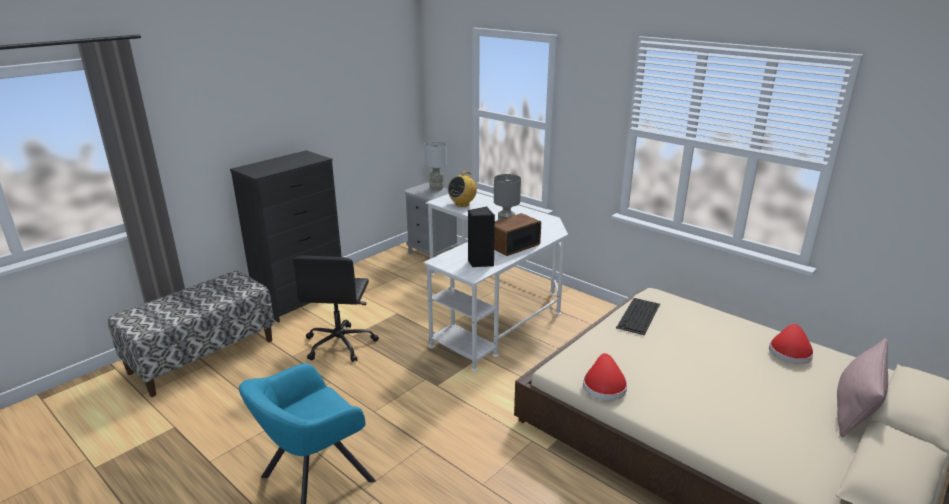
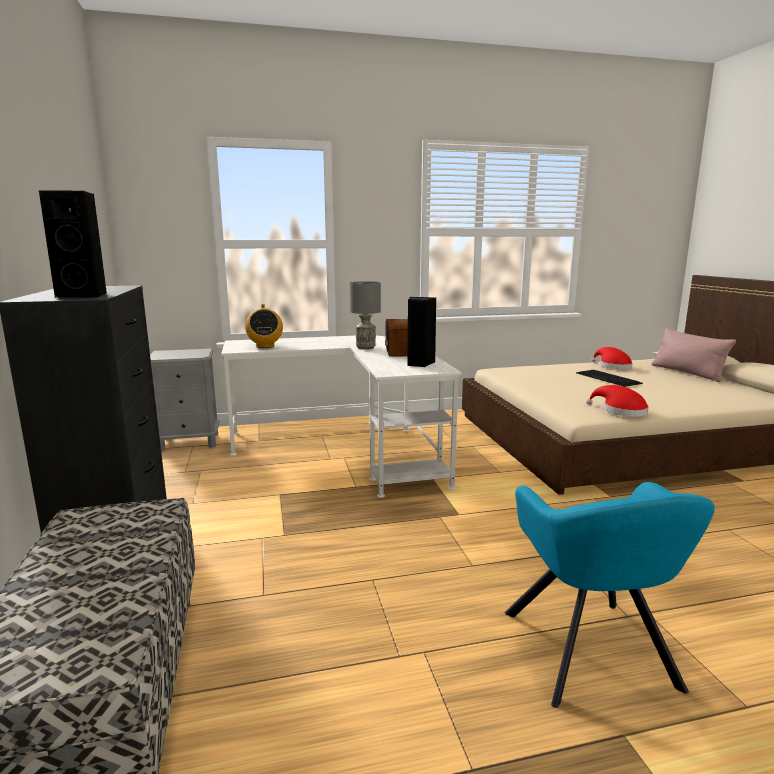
camera: 55 degrees left, 10 degrees down
(267, 170) = (85, 295): none -> black speaker
(340, 344) = (290, 547): black office chair -> none
(436, 189) = (183, 351): grey table lamp -> none
(638, 316) = (524, 379): keyboard -> keyboard (608, 378)

